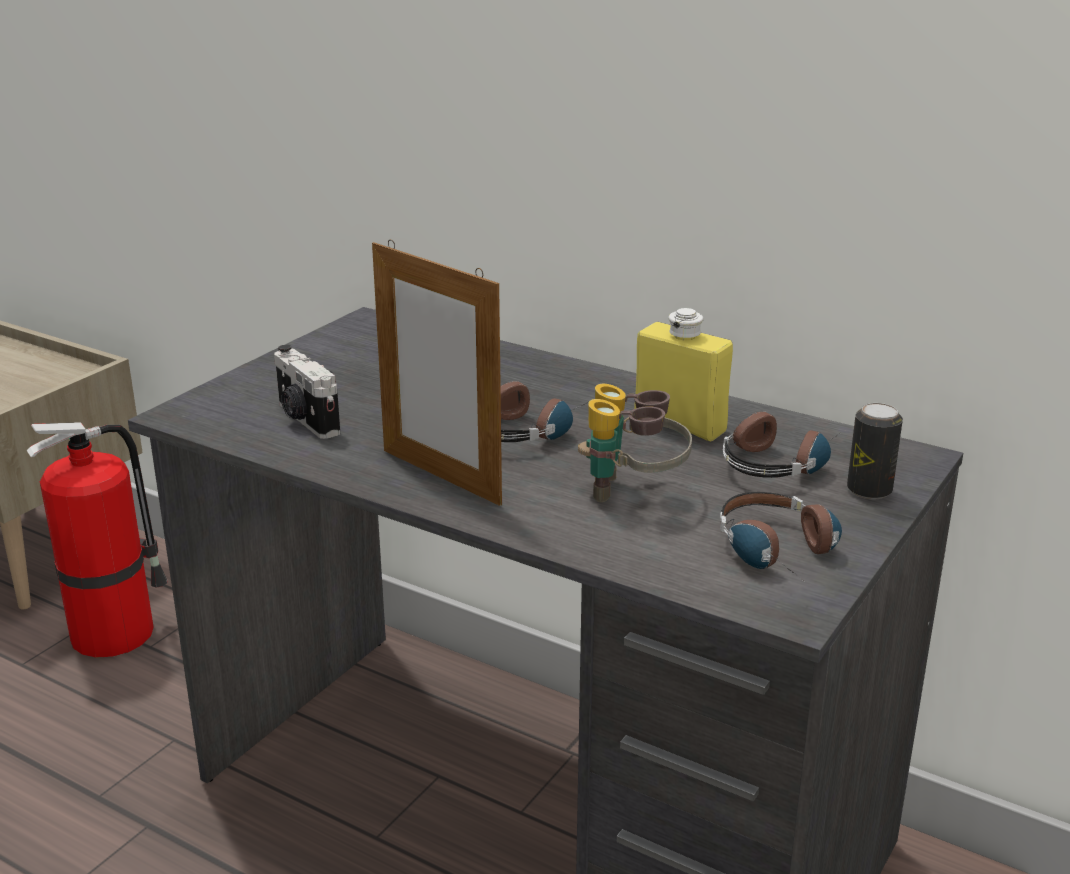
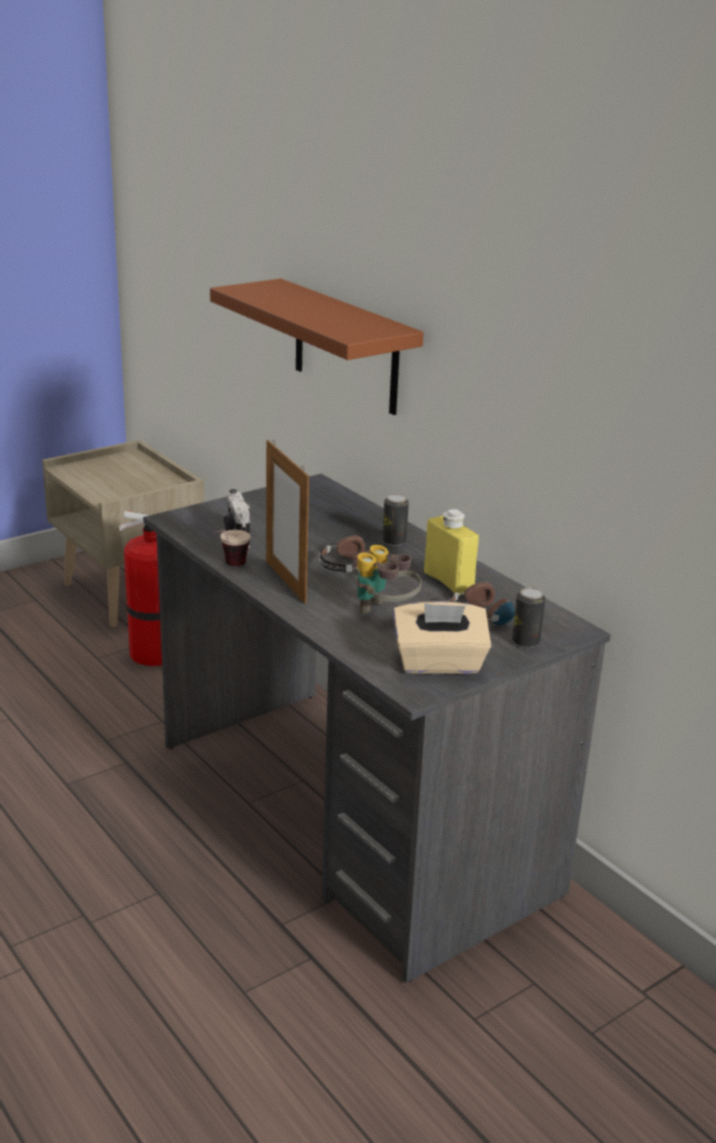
camera: 20 degrees right, 0 degrees up
(332, 472) = (229, 567): none -> cup
(387, 101) = (346, 347): none -> brown shelf
(551, 382) = (394, 541): none -> can
(784, 554) = (439, 663): headphones -> beige tissue box

